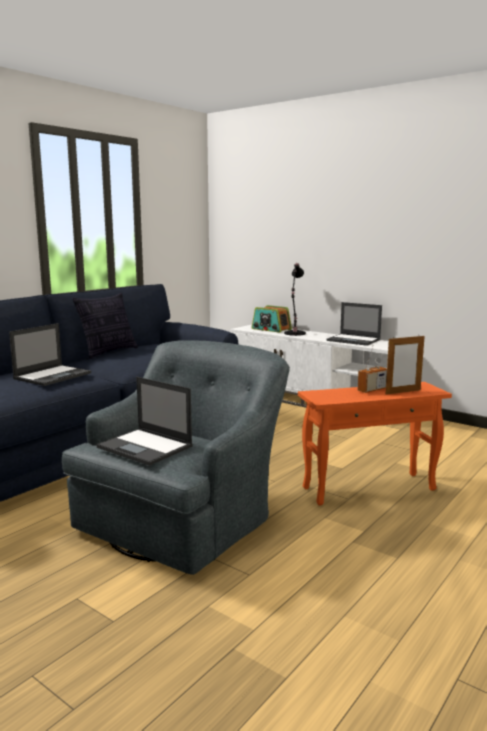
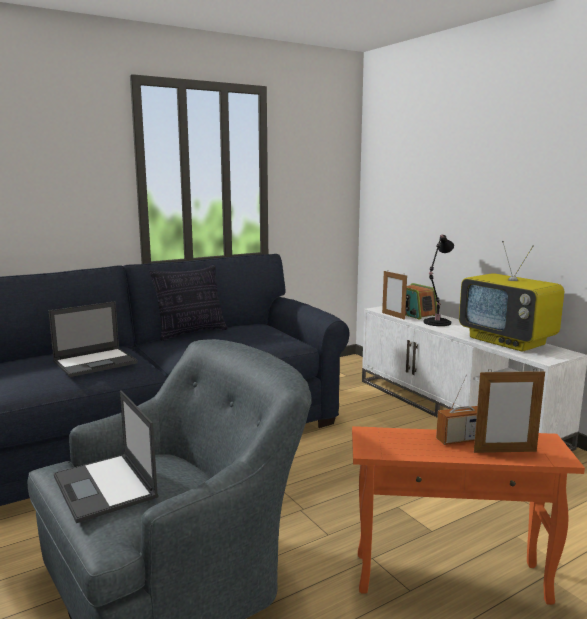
camera: 20 degrees right, 0 degrees up
(258, 331) = (393, 316): none -> picture frame
(354, 340) = (508, 341): laptop -> television

